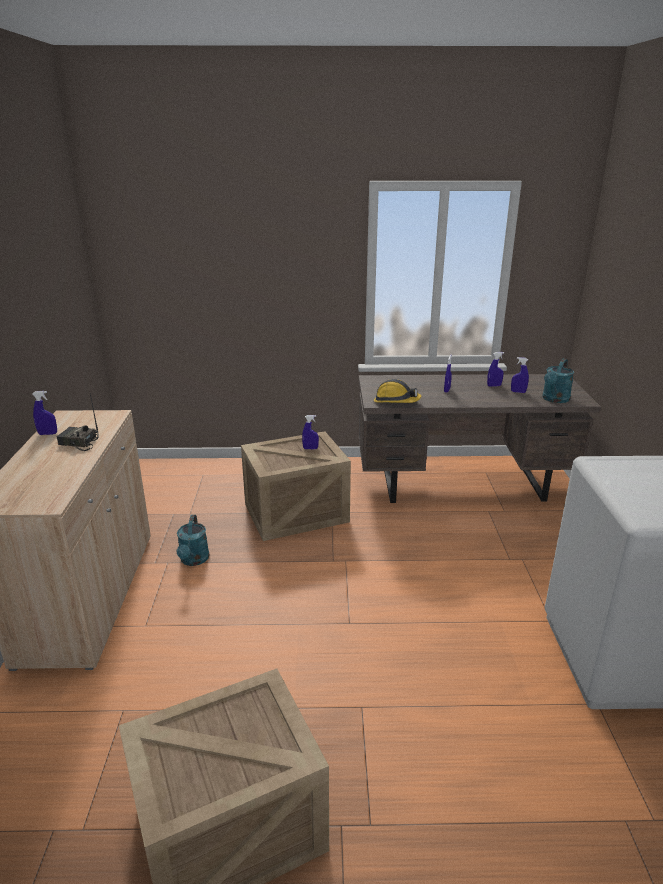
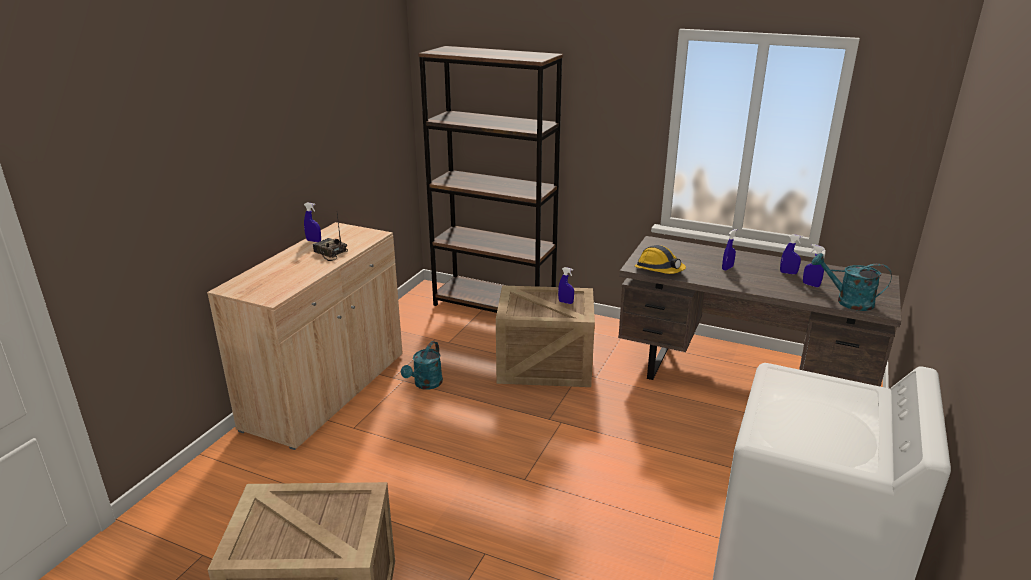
camera: 25 degrees right, 0 degrees up
(212, 469) = (494, 306): none -> brown bookcase
(554, 399) = (848, 301): turquoise watering can -> turquoise watering can turned 60 degrees clockwise

